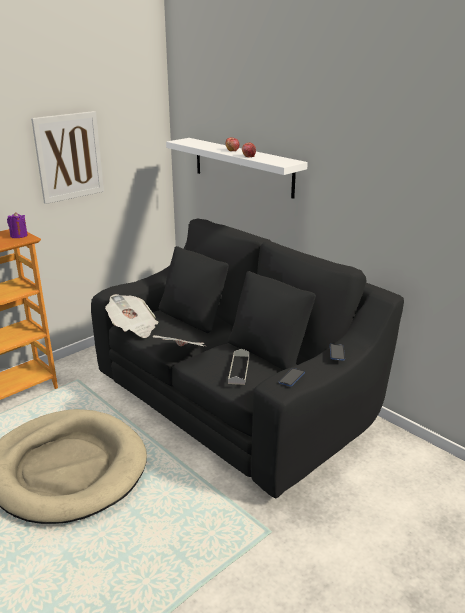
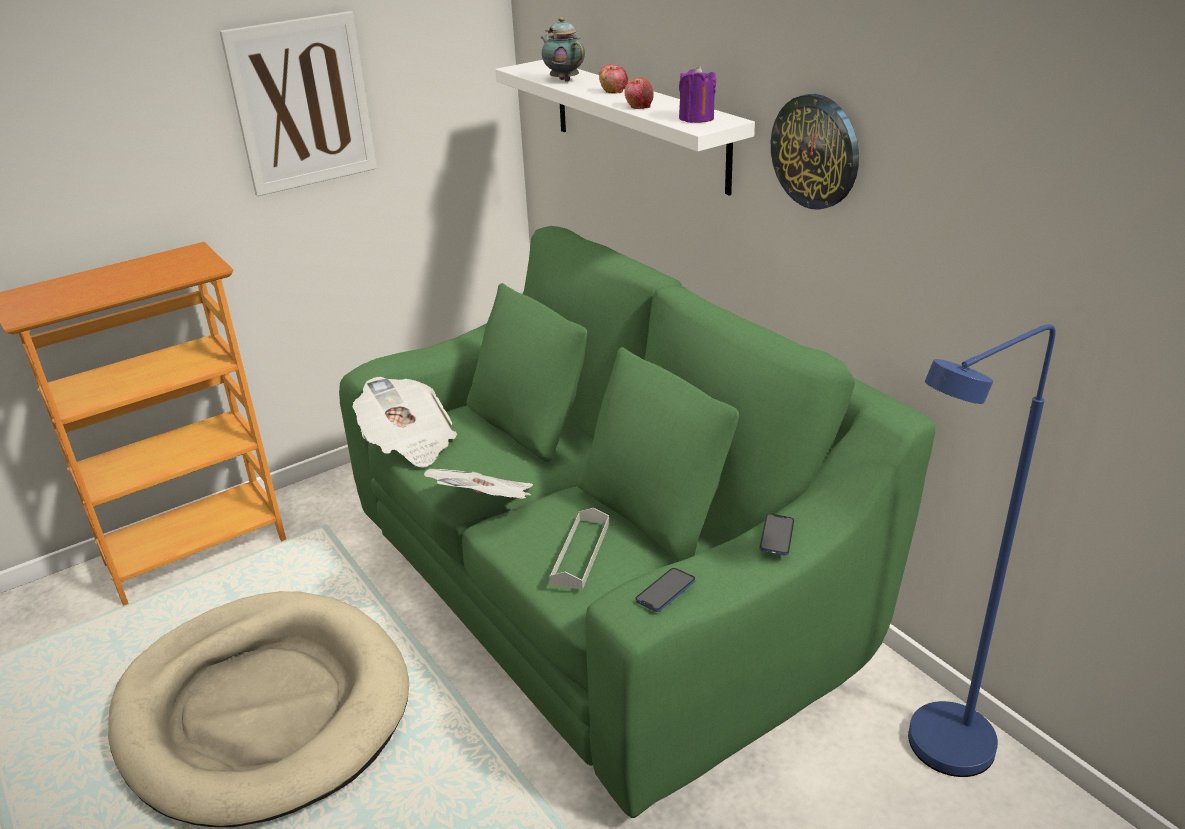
camera: 10 degrees right, 5 degrees up
(19, 235) = (196, 262): purple candle -> purple candle (696, 118)
(204, 146) = (563, 80): none -> teapot
(232, 400) = (601, 588): black sofa -> green sofa
(340, 174) = (816, 151): none -> wall clock
(411, 461) = (935, 755): none -> blue floor lamp

